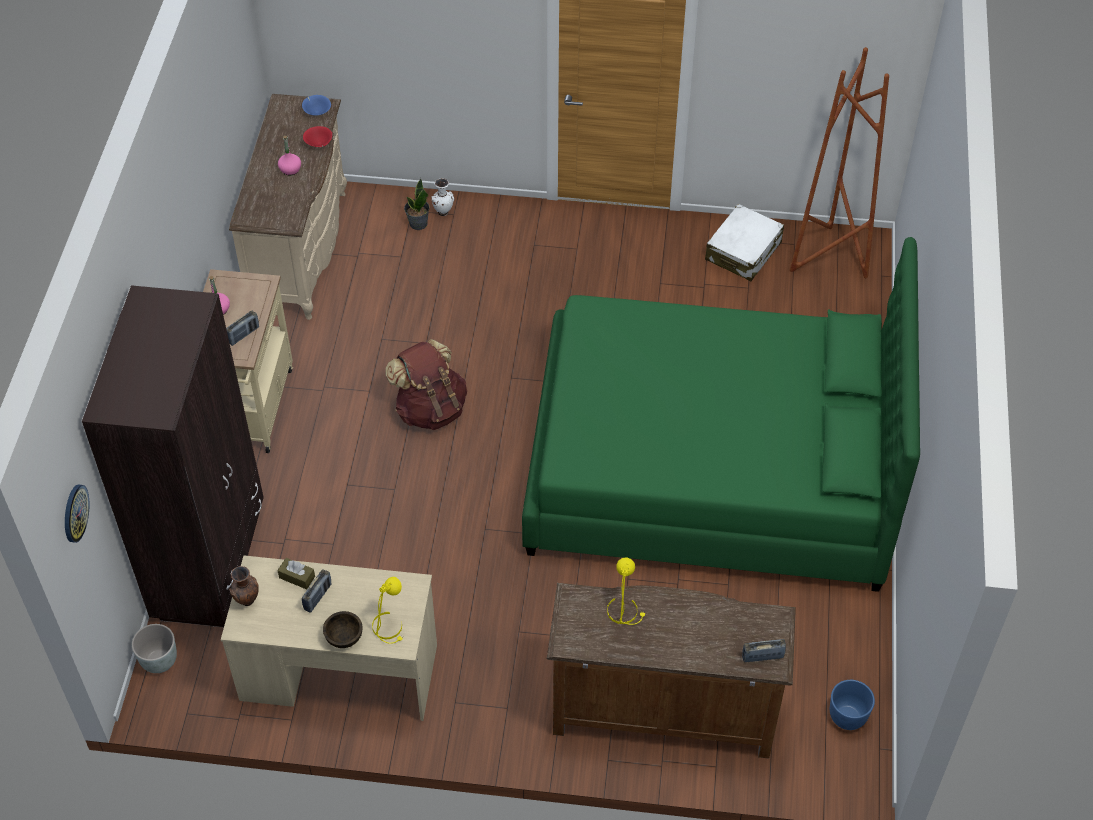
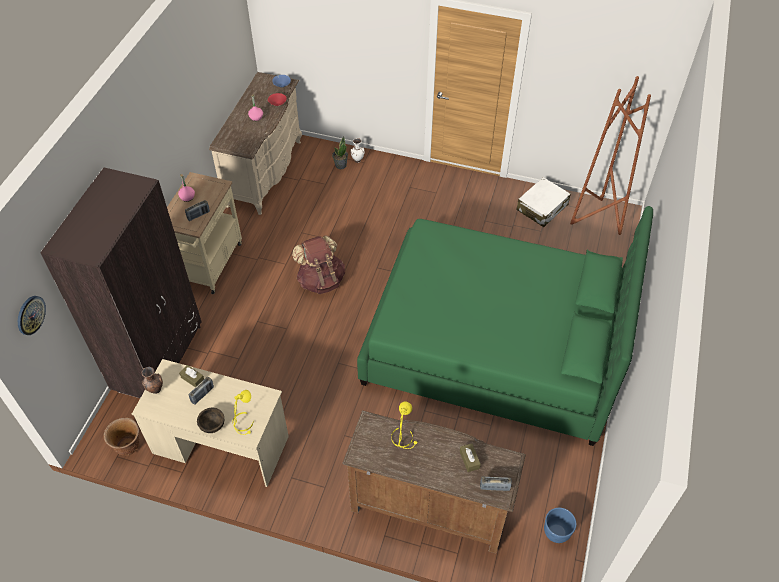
camera: 10 degrees right, 0 degrees up
(159, 661) = (109, 418): grey planter -> none
(199, 696) = (128, 446): none -> brown planter
(721, 626) = (469, 460): none -> brown tissue box

